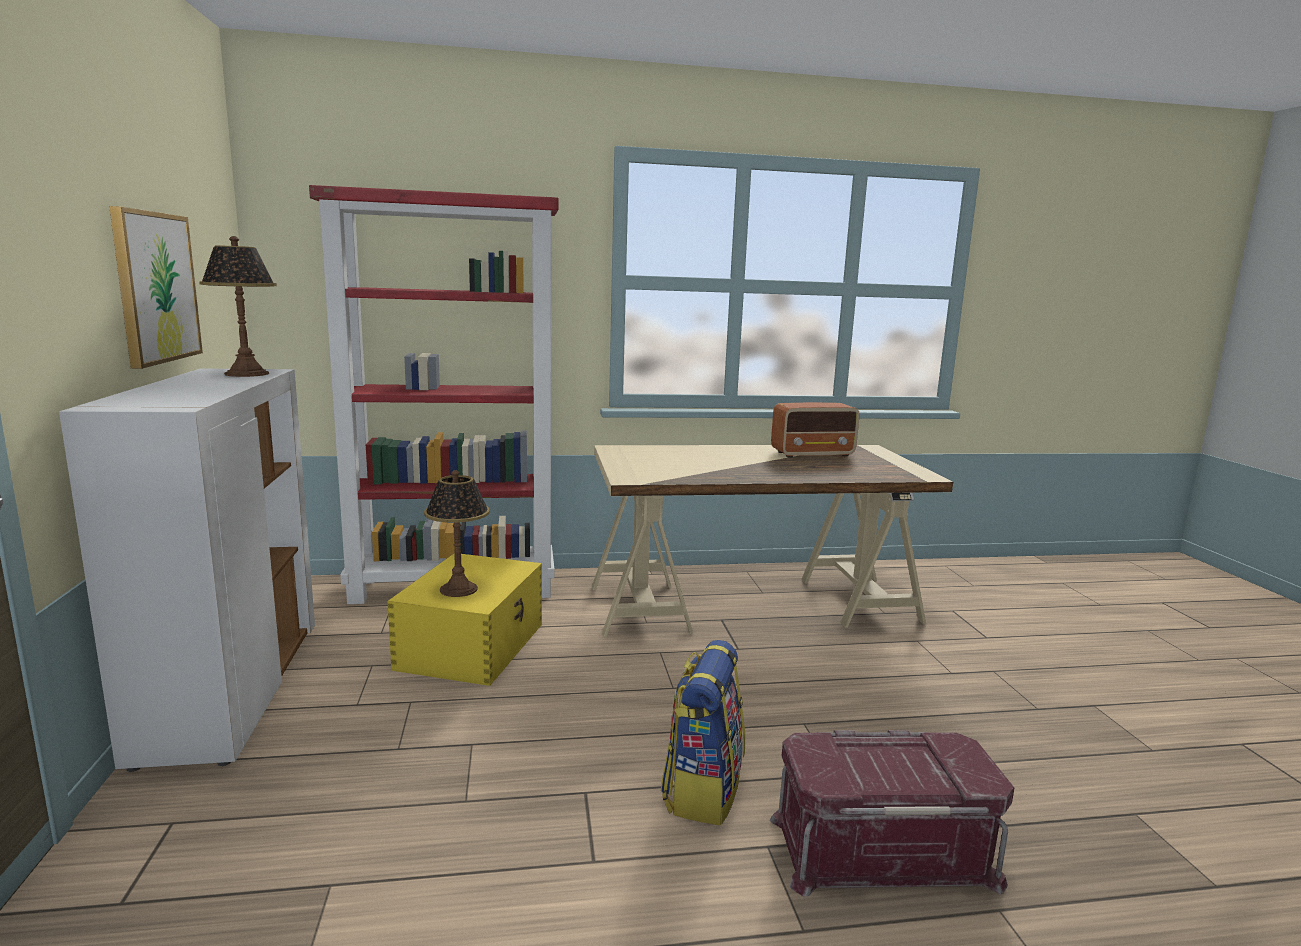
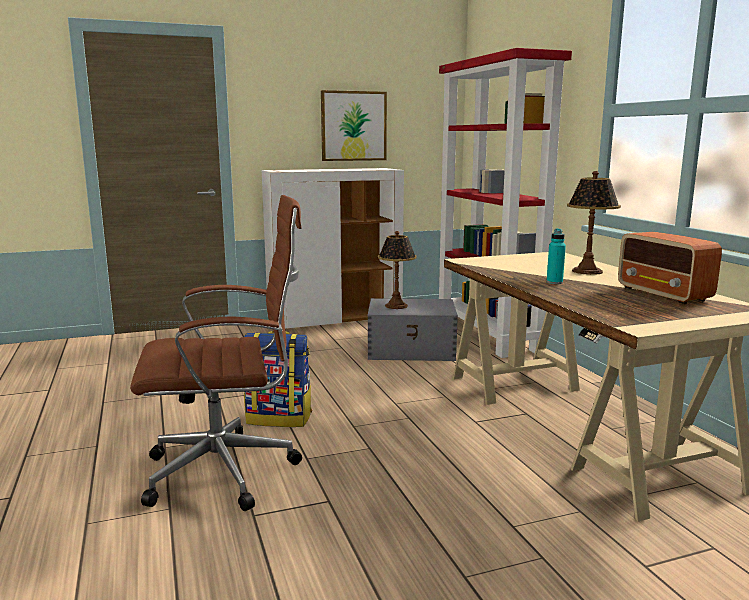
camera: 80 degrees right, 0 degrees up
(246, 374) = (374, 169): table lamp -> table lamp (587, 271)
(473, 645) = (412, 349): yellow storage box -> grey storage box
(763, 470) = (554, 282): none -> turquoise bottle
(882, 848) = (228, 471): red storage box -> brown office chair

